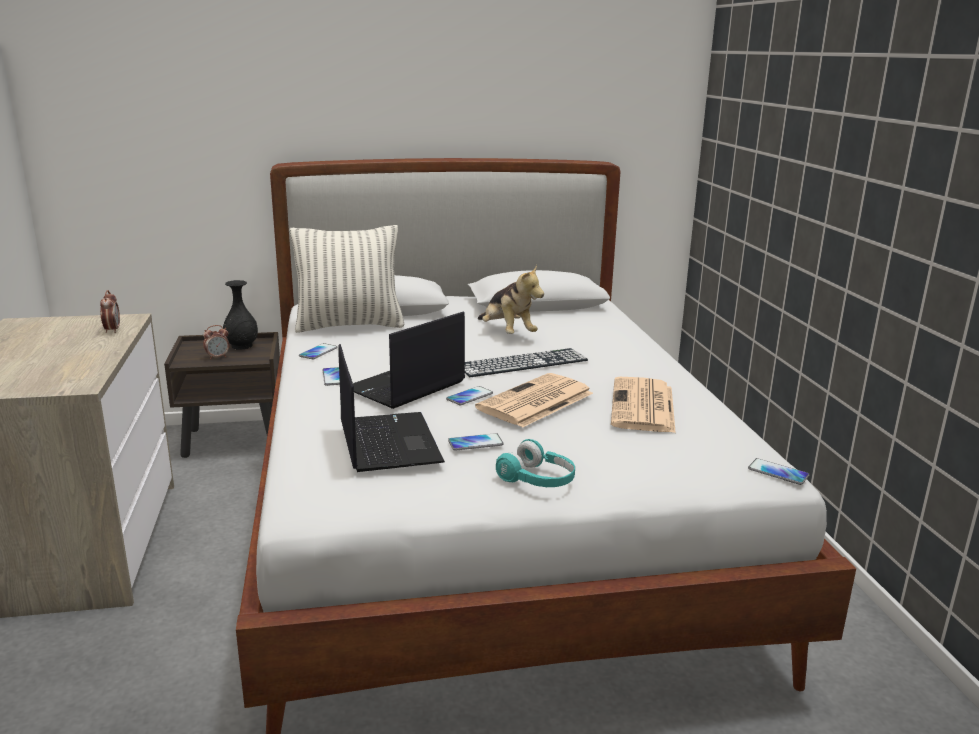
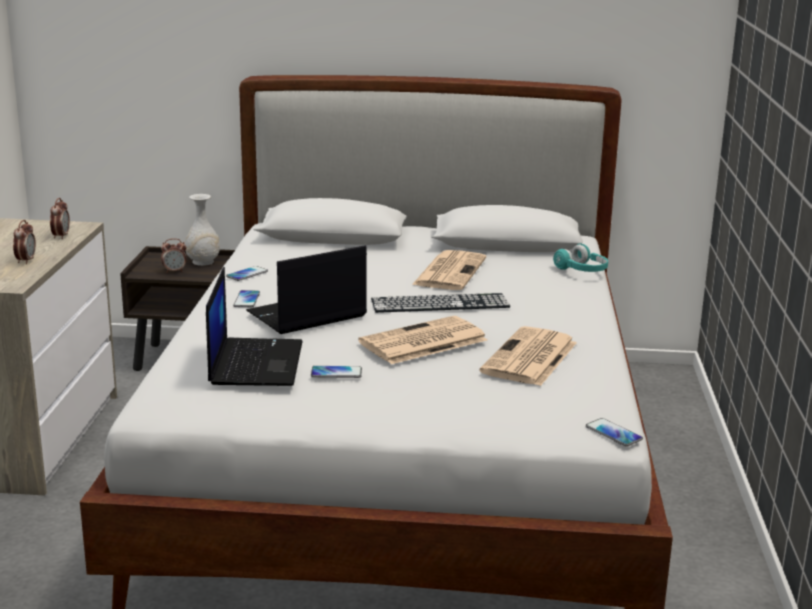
camera: 15 degrees right, 0 degrees up
(85, 358) = (26, 261): none -> alarm clock
(242, 346) = (203, 262): black vase -> white vase
(349, 325) = (294, 250): pillow -> none
(469, 396) = (361, 330): phone -> none
(507, 333) = (449, 271): plush toy -> newspaper
(537, 480) = (371, 411): turquoise headphones -> turquoise headphones (582, 270)

